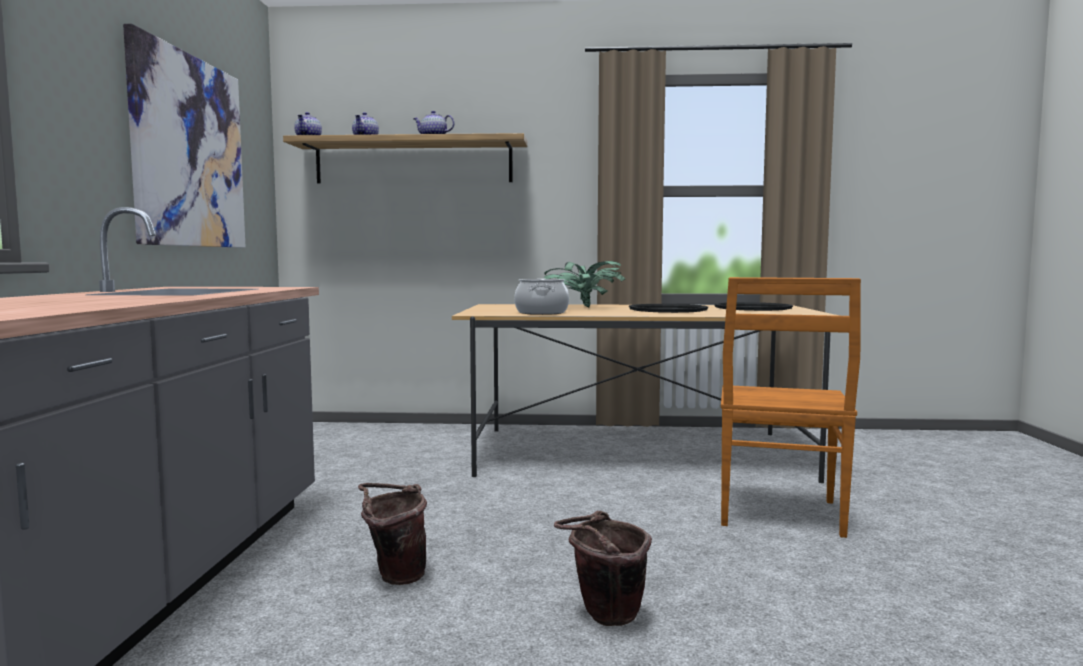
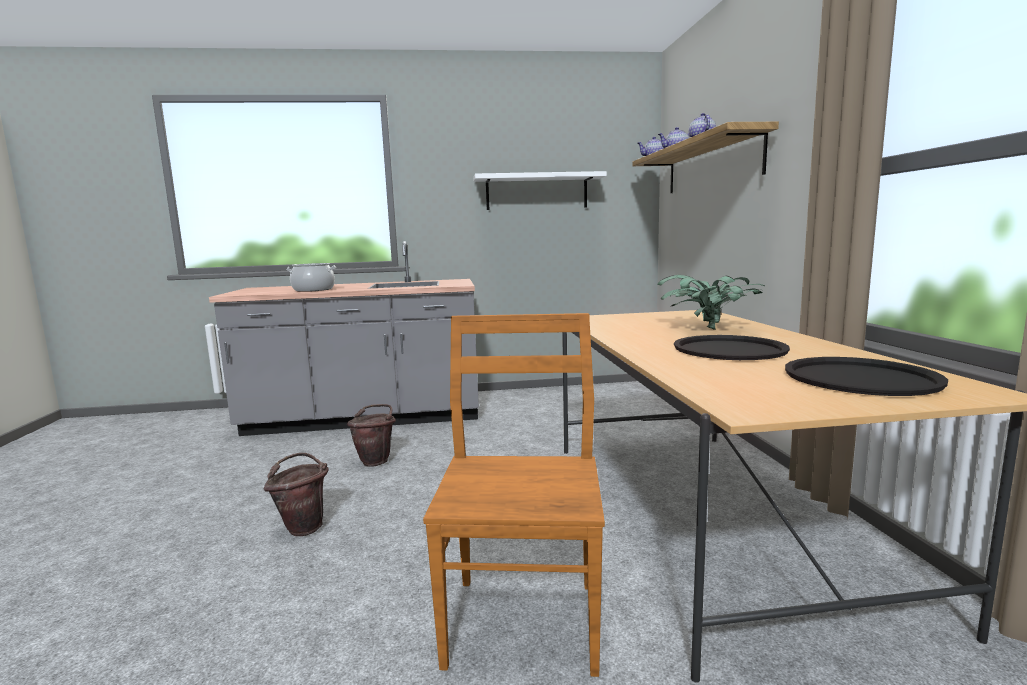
camera: 80 degrees right, 5 degrees up
(189, 152) = (536, 192): picture -> white shelf
(542, 313) = (615, 326): cooking pot -> cooking pot (313, 290)
(779, 514) = (523, 619): brown chair -> brown chair turned 90 degrees clockwise

